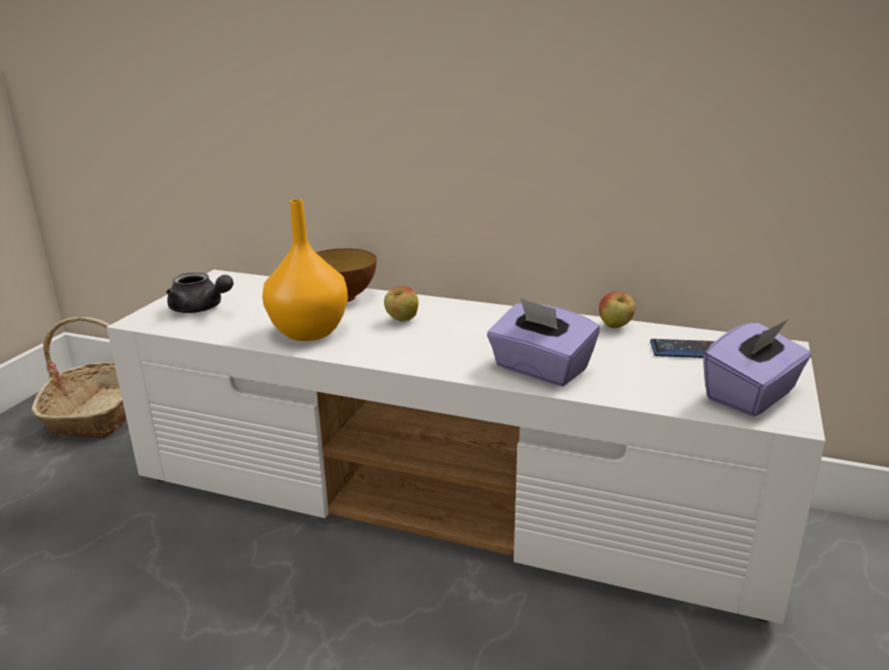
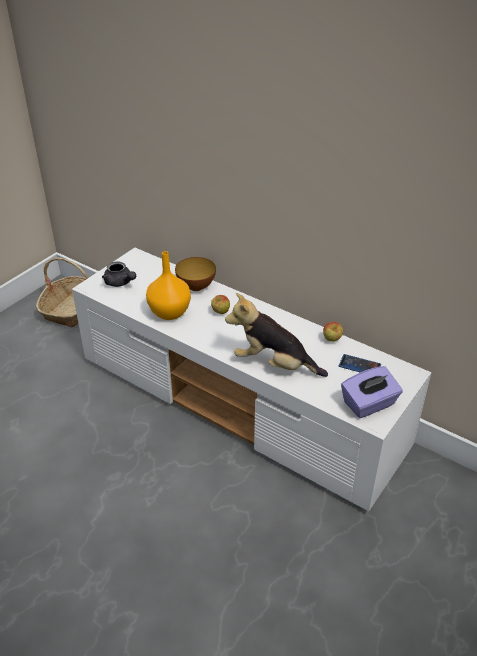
camera: 15 degrees right, 15 degrees up
(540, 369) = (274, 364): purple tissue box -> plush toy

